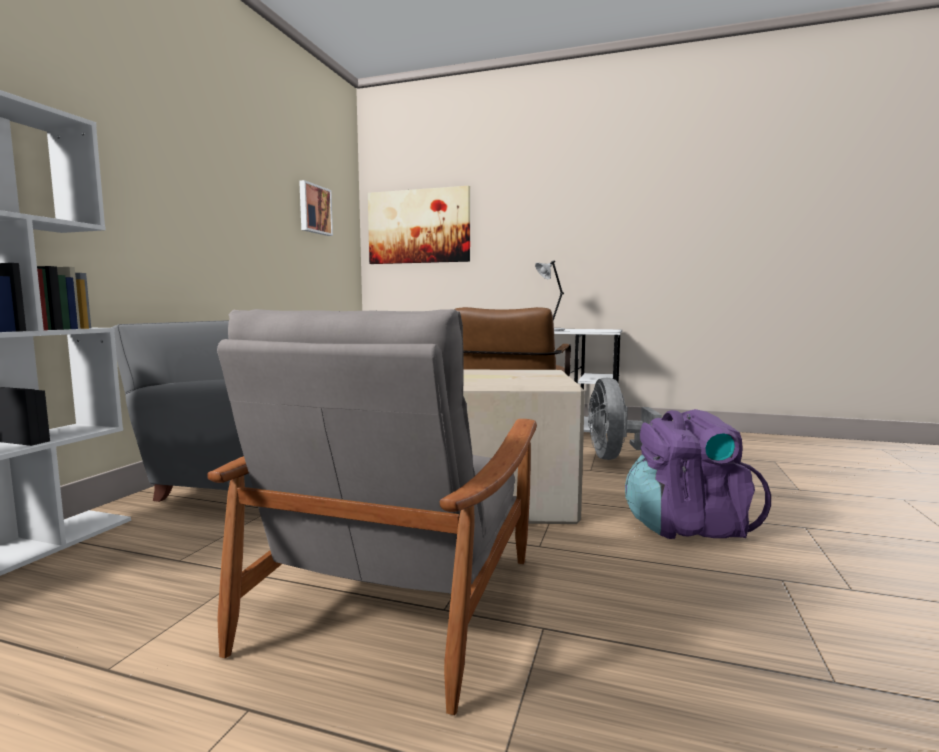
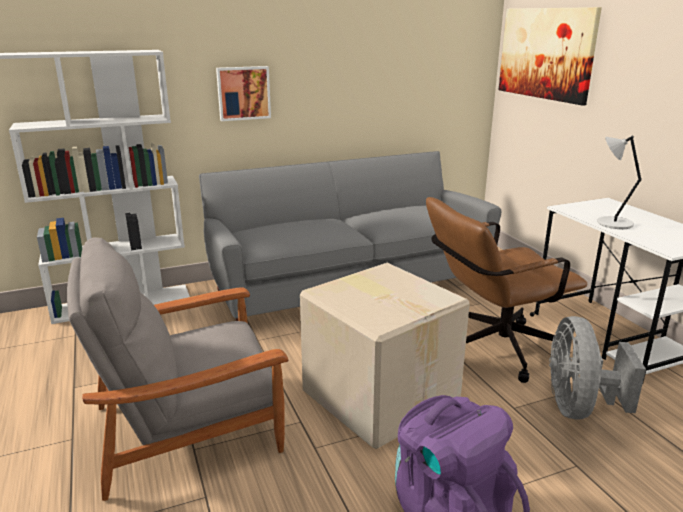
camera: 50 degrees right, 15 degrees up
(314, 209) = (422, 44): picture -> picture (243, 93)
(615, 457) = (579, 407): grey fan -> grey fan turned 45 degrees counterclockwise

